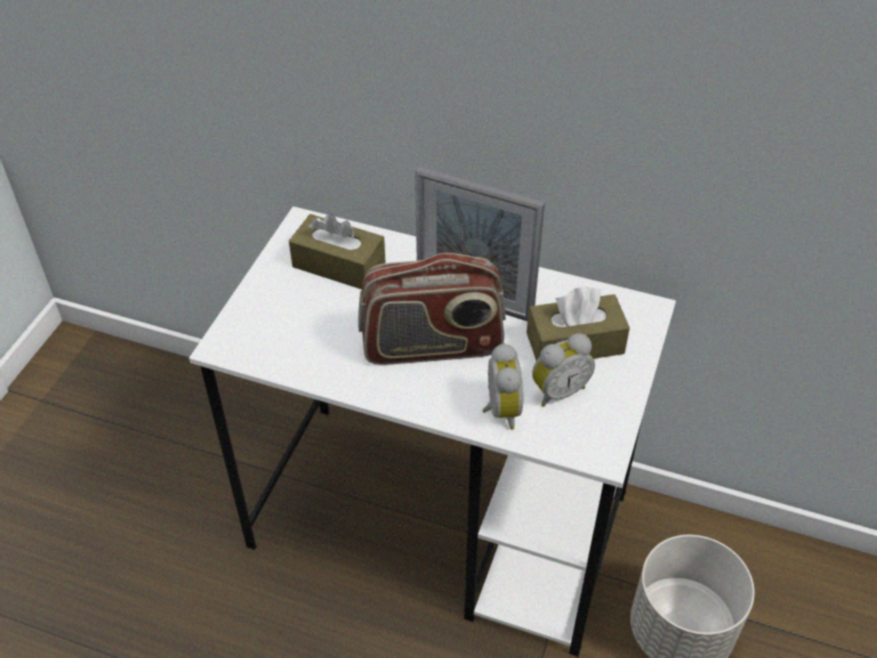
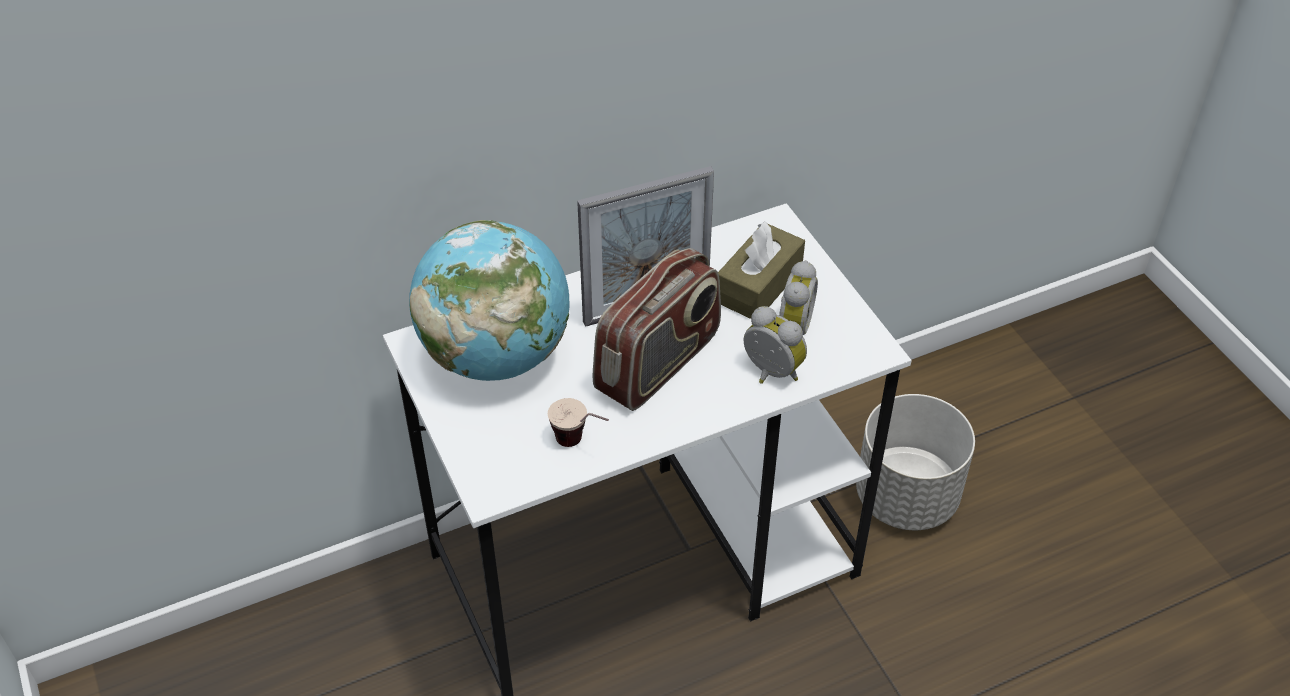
camera: 45 degrees left, 0 degrees up
(312, 360) = (581, 445): none -> cup
(339, 265) = (496, 355): brown tissue box -> globe

